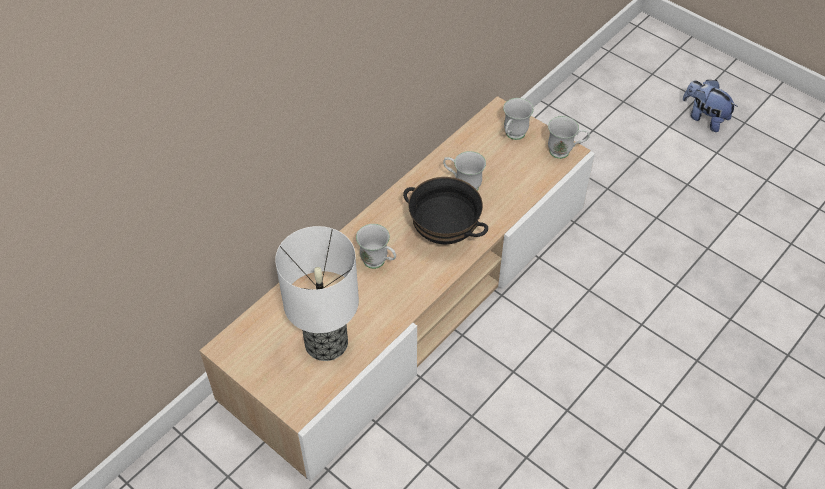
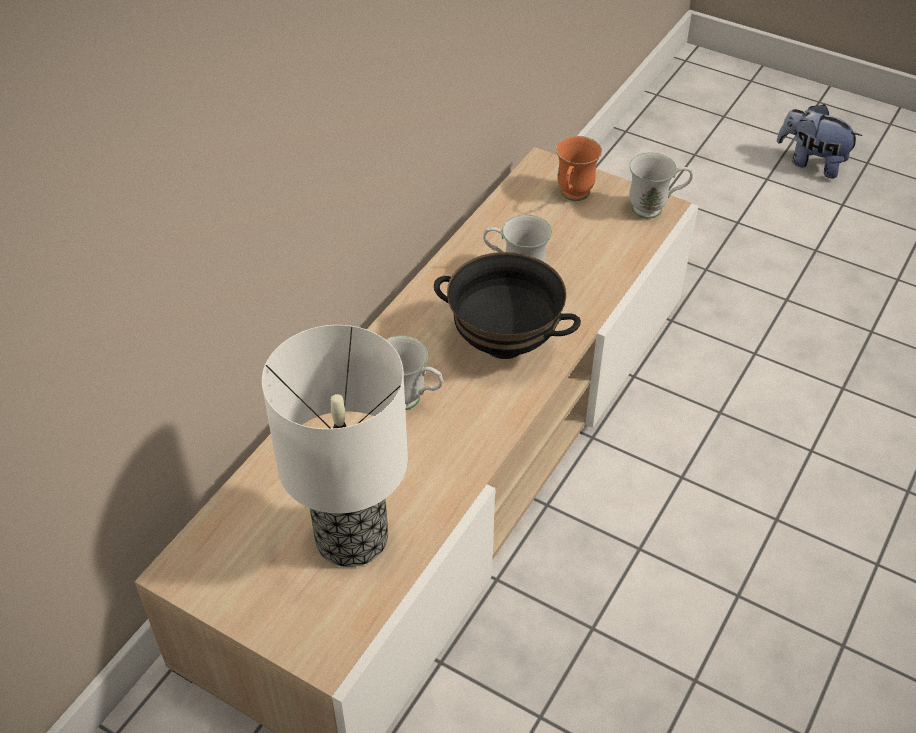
camera: 10 degrees left, 5 degrees down
(513, 136) = (572, 197): white mug -> orange mug

